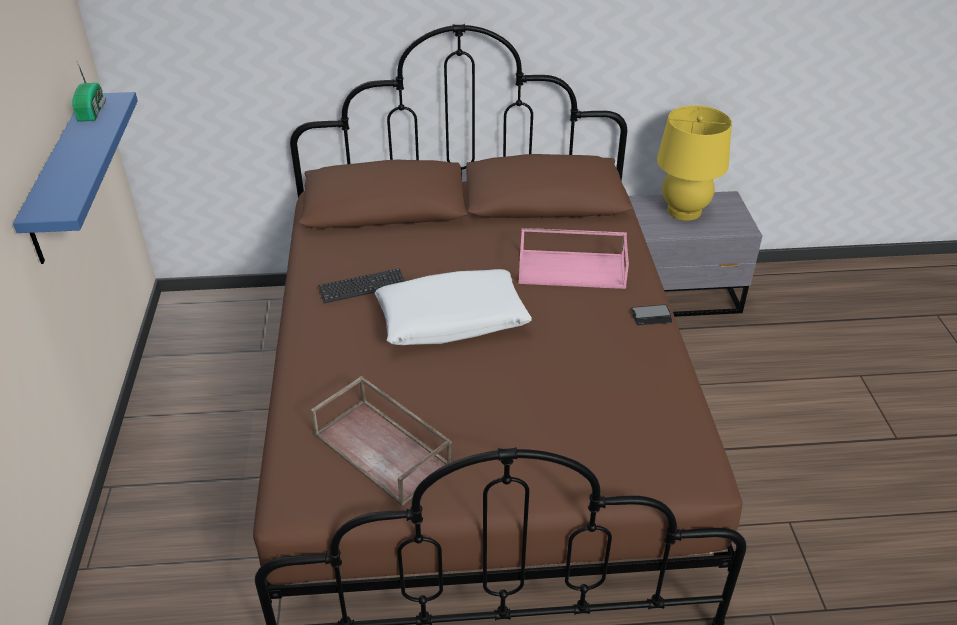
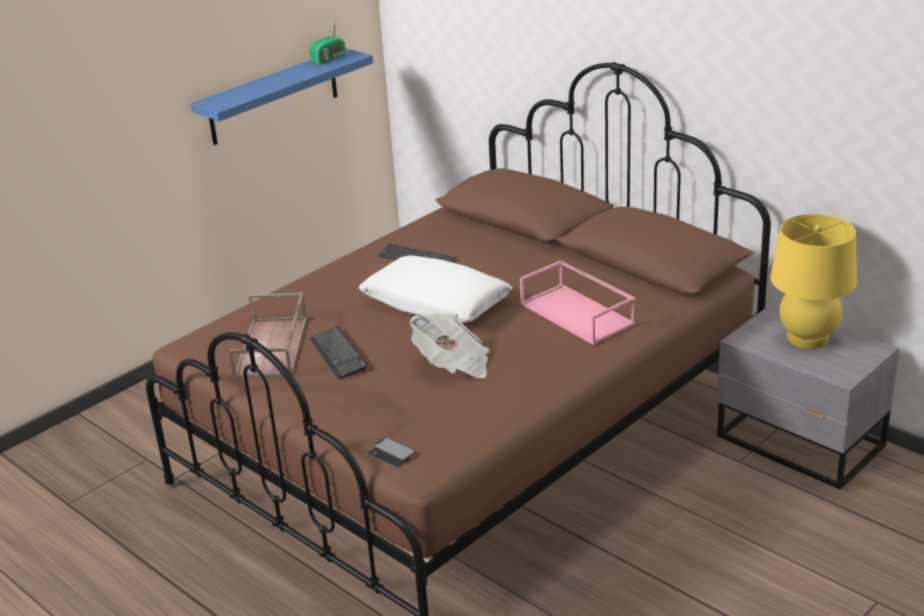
camera: 50 degrees right, 10 degrees down
(455, 417) = (338, 354): none -> keyboard
(561, 367) = (453, 364): none -> newspaper
(651, 316) = (577, 370): phone -> phone (392, 453)

